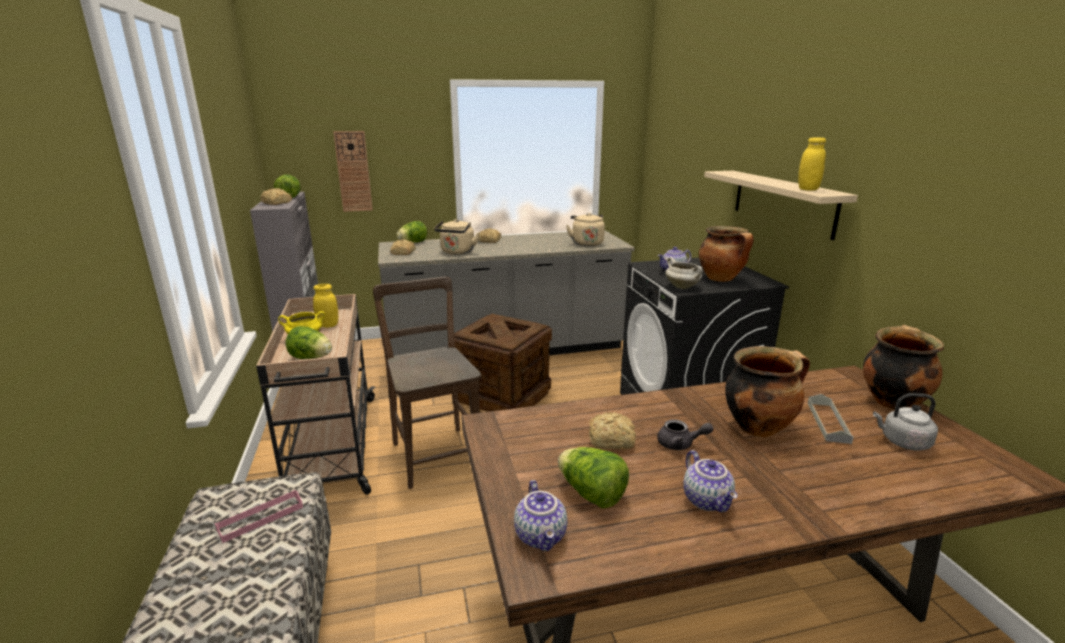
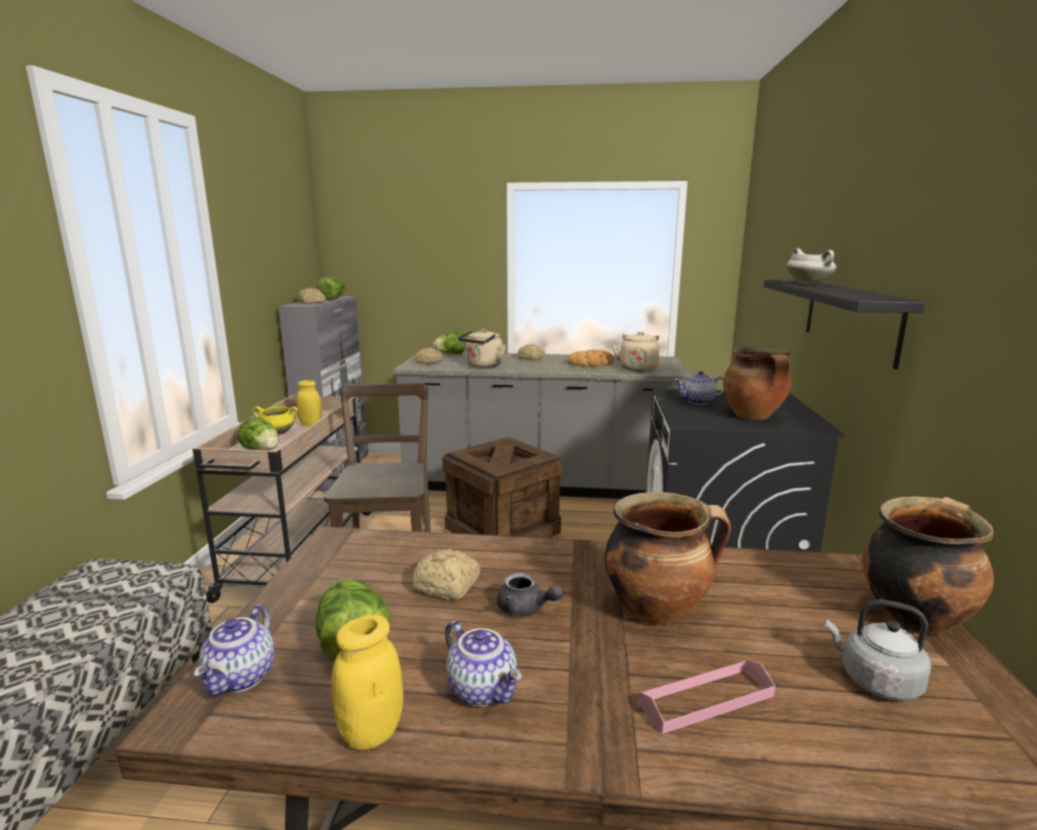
camera: 20 degrees right, 5 degrees down
(260, 518) = (108, 598): pink tray -> pink tray (706, 699)
(353, 171) = (404, 278): wall clock -> none
(546, 242) = (592, 364): none -> bread
(683, 287) = (688, 420): white cooking pot -> white cooking pot (809, 284)
(708, 500) = (483, 689): teapot -> teapot turned 45 degrees counterclockwise
(782, 202) = (849, 318): beige shelf -> black shelf
(807, 189) = (858, 295): yellow jar -> yellow jar (371, 732)
(828, 422) = (773, 625): grey tray -> none

